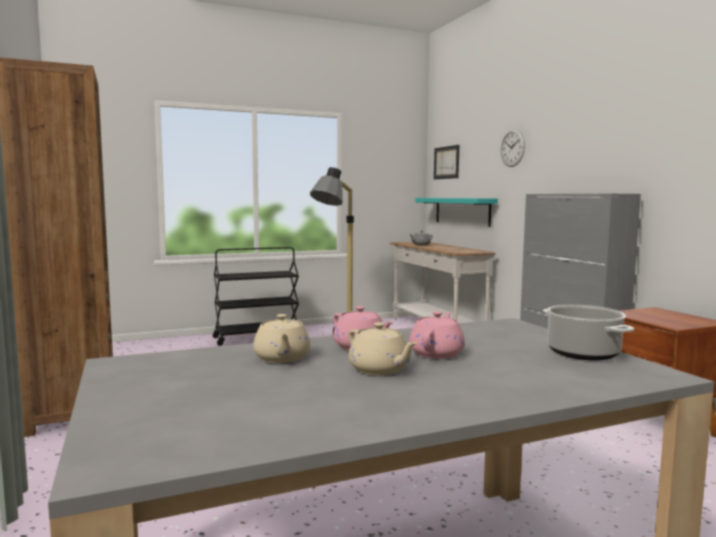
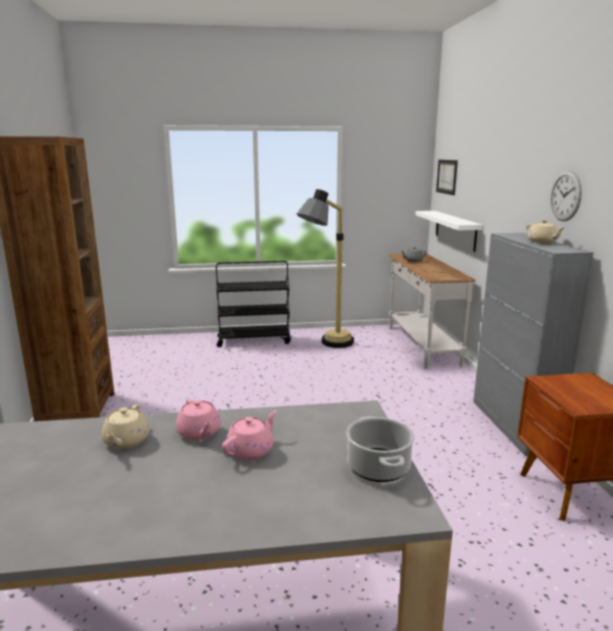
camera: 15 degrees right, 10 degrees up
(380, 369) = (183, 468): beige teapot -> beige teapot (542, 242)
(462, 211) = (455, 230): turquoise shelf -> white shelf
(512, 148) = (497, 174): wall clock -> wall clock (565, 196)

